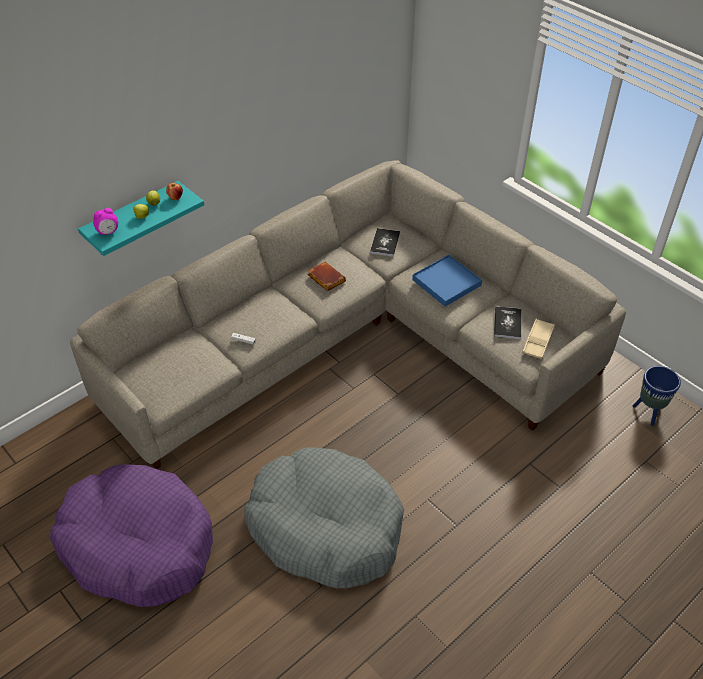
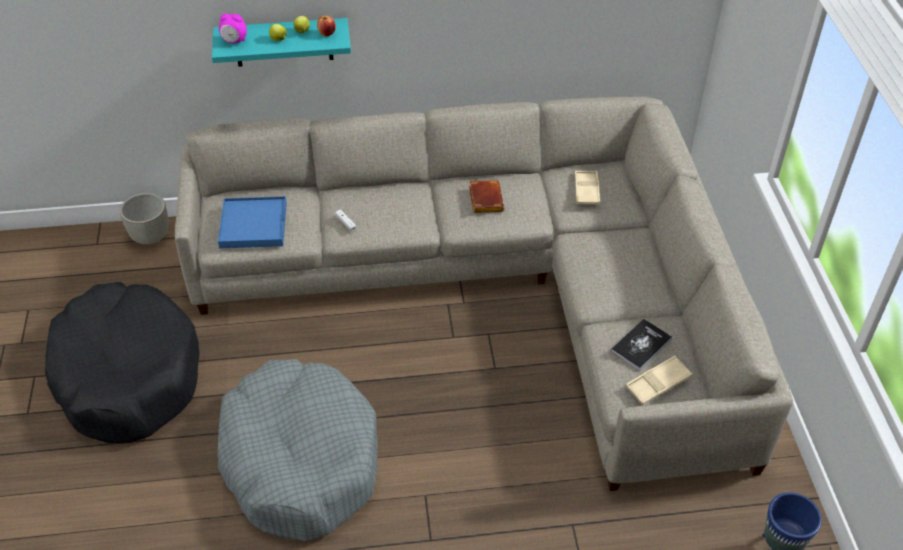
camera: 35 degrees right, 0 degrees up
(58, 434) = (151, 237): none -> grey planter
(138, 545) = (127, 375): purple dog bed -> black dog bed
(385, 243) = (586, 191): book -> beige tray
(446, 283) = (614, 266): blue tray -> blue tray (253, 225)

